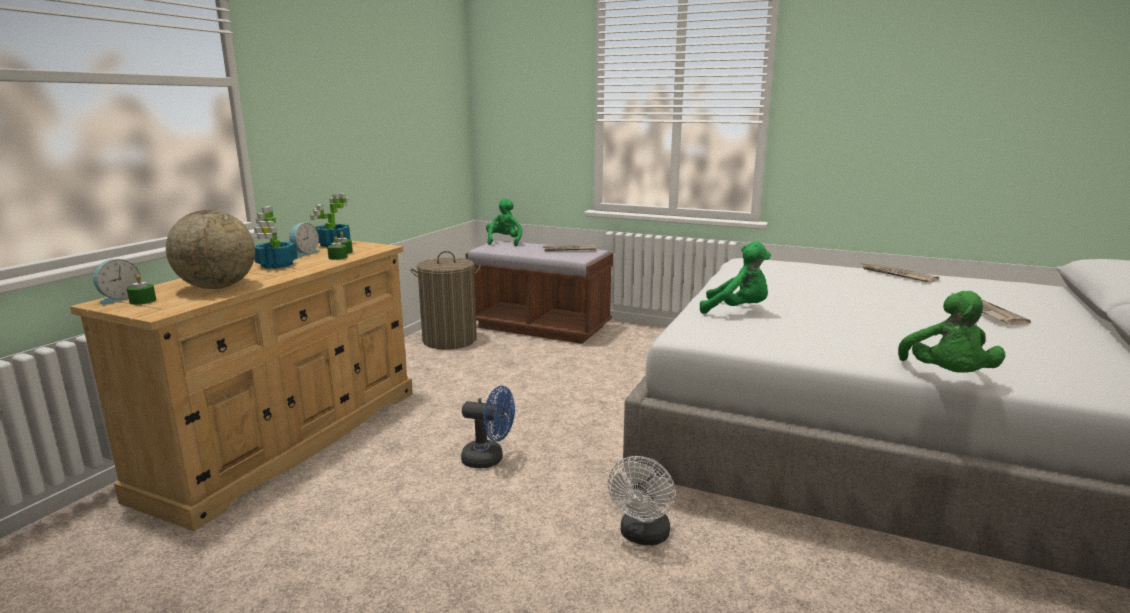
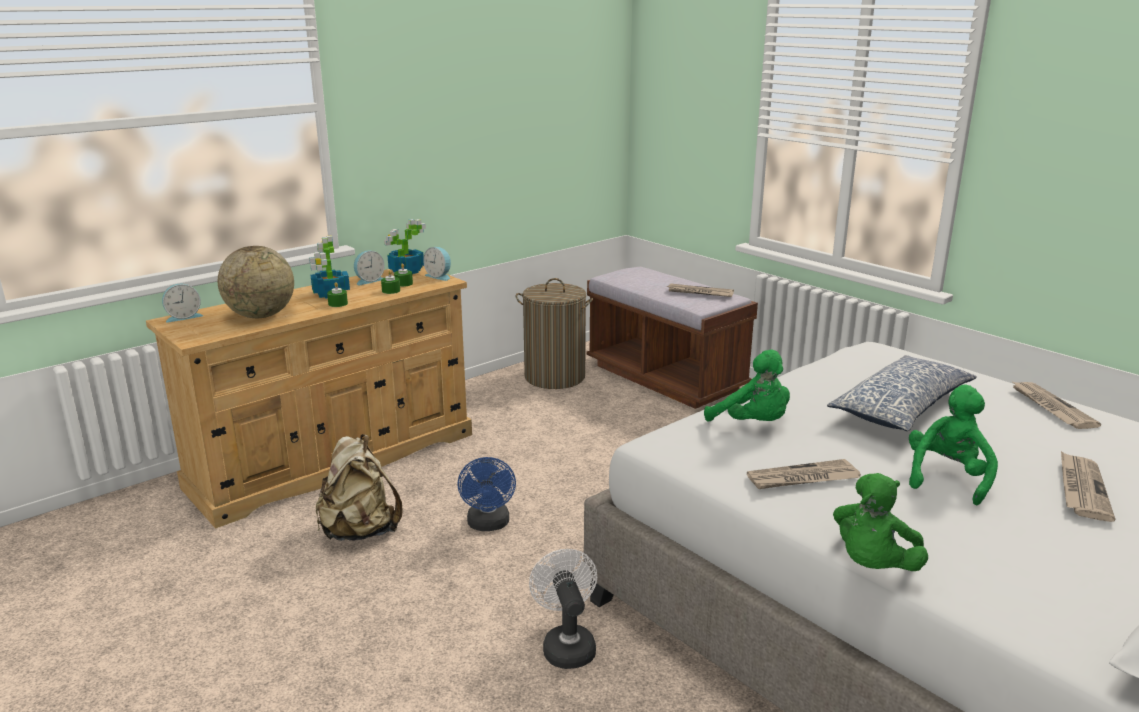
camera: 25 degrees right, 5 degrees up
(143, 301) = (195, 323): green candle -> green candle (338, 304)
(366, 494) = (359, 531): none -> beige backpack
(372, 245) = (439, 276): none -> alarm clock
(489, 459) = (488, 525): blue fan -> blue fan turned 45 degrees clockwise
(504, 242) = (639, 271): green plush toy -> green plush toy (947, 478)
(643, 536) = (566, 645): white fan -> white fan turned 120 degrees clockwise
(818, 287) = (903, 408): none -> pillow
(821, 335) = (802, 479): none -> newspaper

